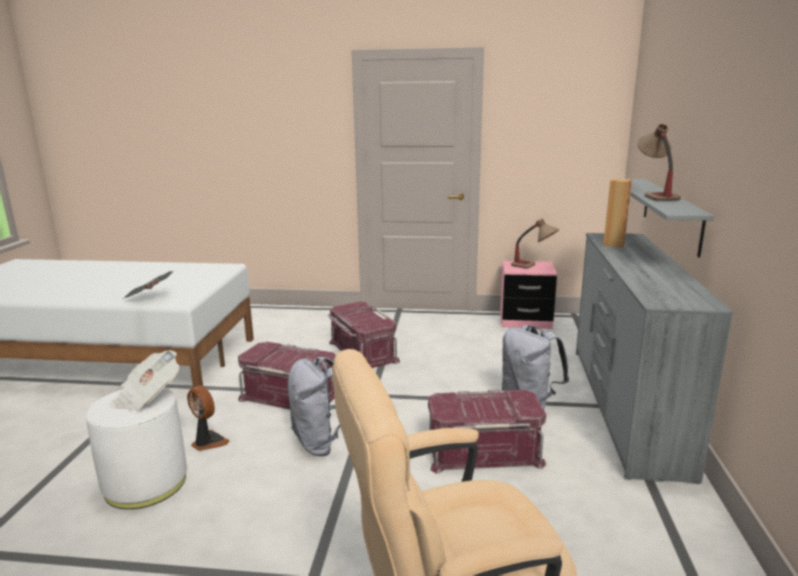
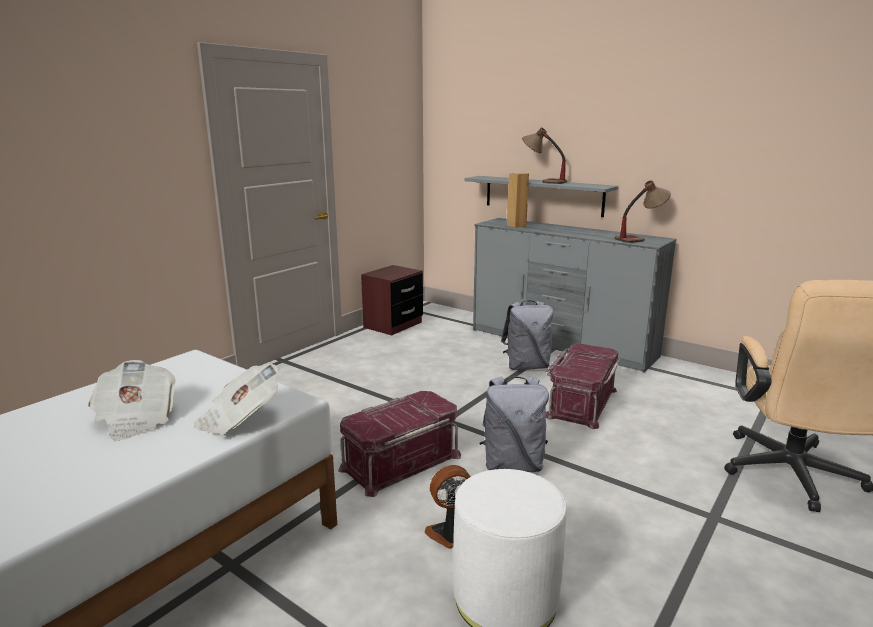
camera: 60 degrees left, 0 degrees up
(147, 397) = (503, 484): newspaper -> newspaper (136, 419)
(362, 352) = (350, 401): red storage box -> none
(525, 321) = (393, 325): pink nightstand -> brown nightstand
(534, 267) = (396, 271): table lamp -> table lamp (640, 239)

